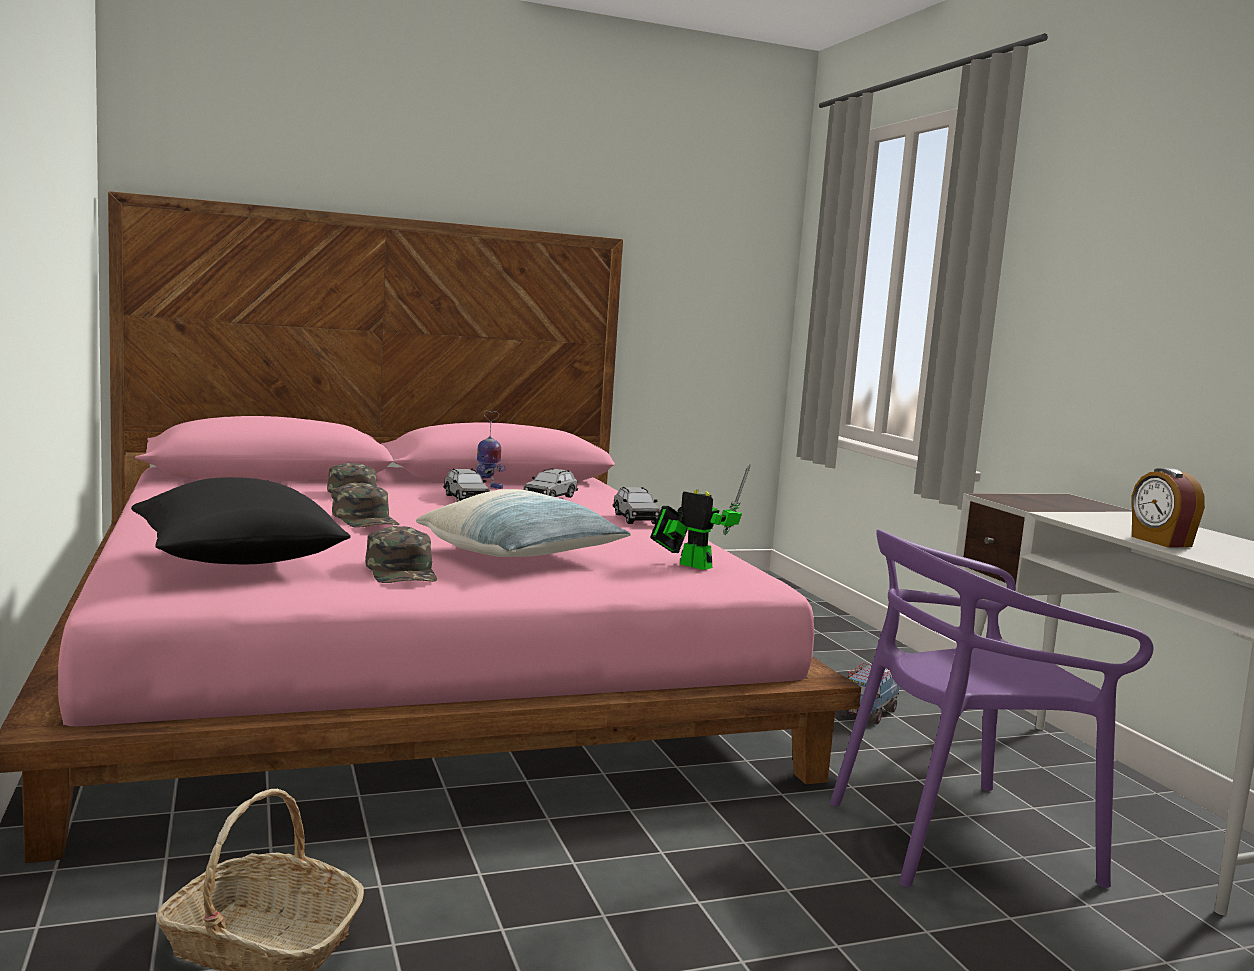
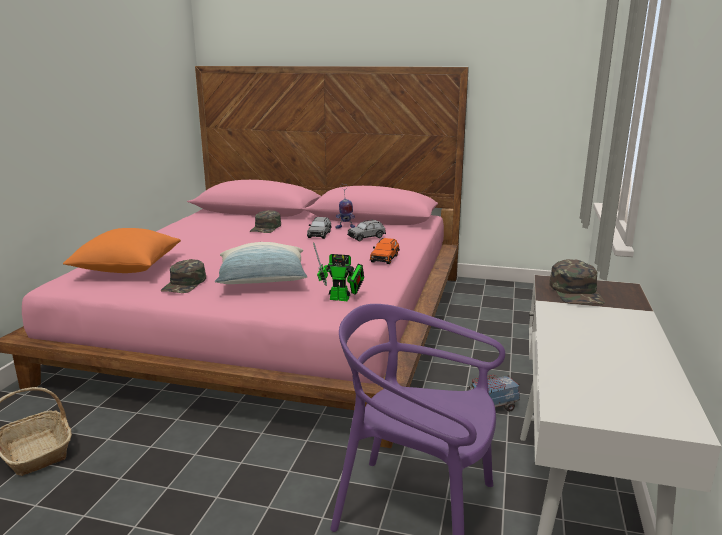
camera: 35 degrees right, 10 degrees up
(238, 560) = (127, 268): black pillow -> orange pillow
(366, 519) = (233, 246): green cap -> green cap (576, 292)
(636, 519) = (384, 258): grey toy car -> orange toy car
(691, 565) = (342, 299): toy robot -> toy robot turned 120 degrees clockwise
(1160, 542) = (564, 349): alarm clock -> none

